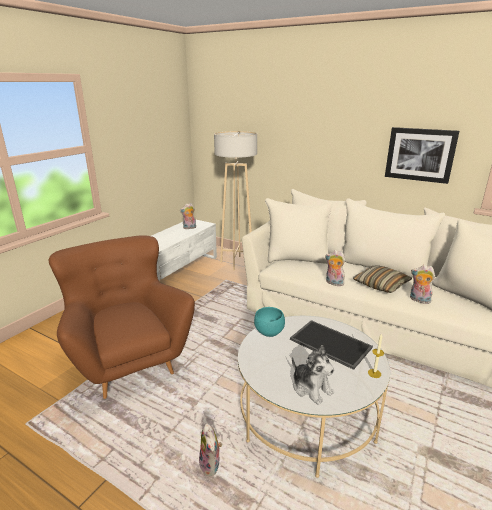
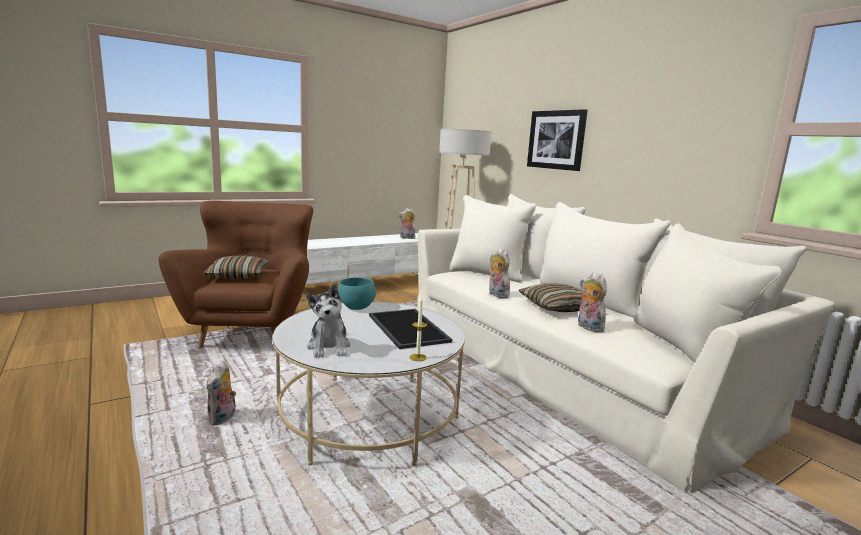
camera: 25 degrees right, 10 degrees down
(118, 322) = (238, 276): none -> pillow
(420, 154) = (672, 153): picture -> picture (556, 140)

